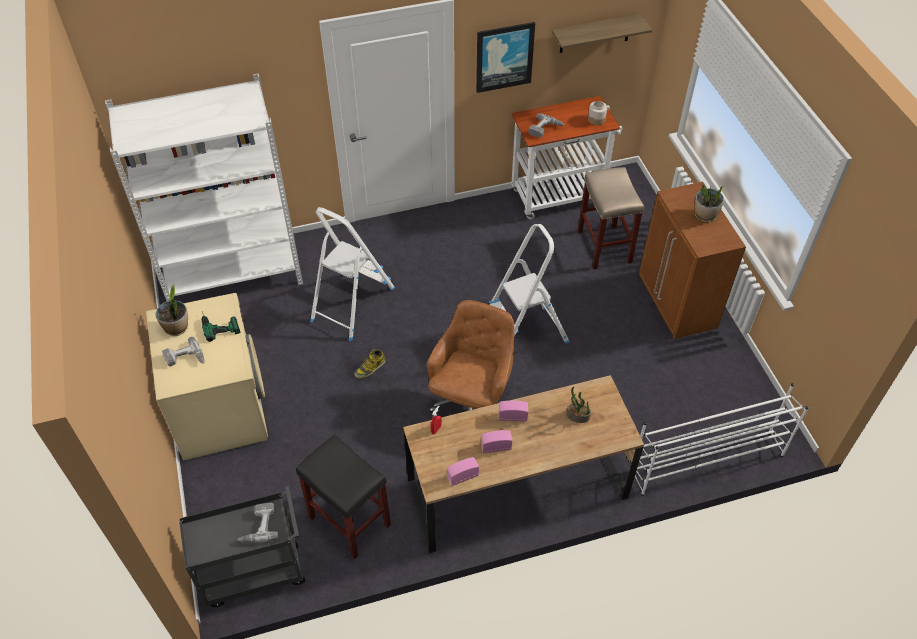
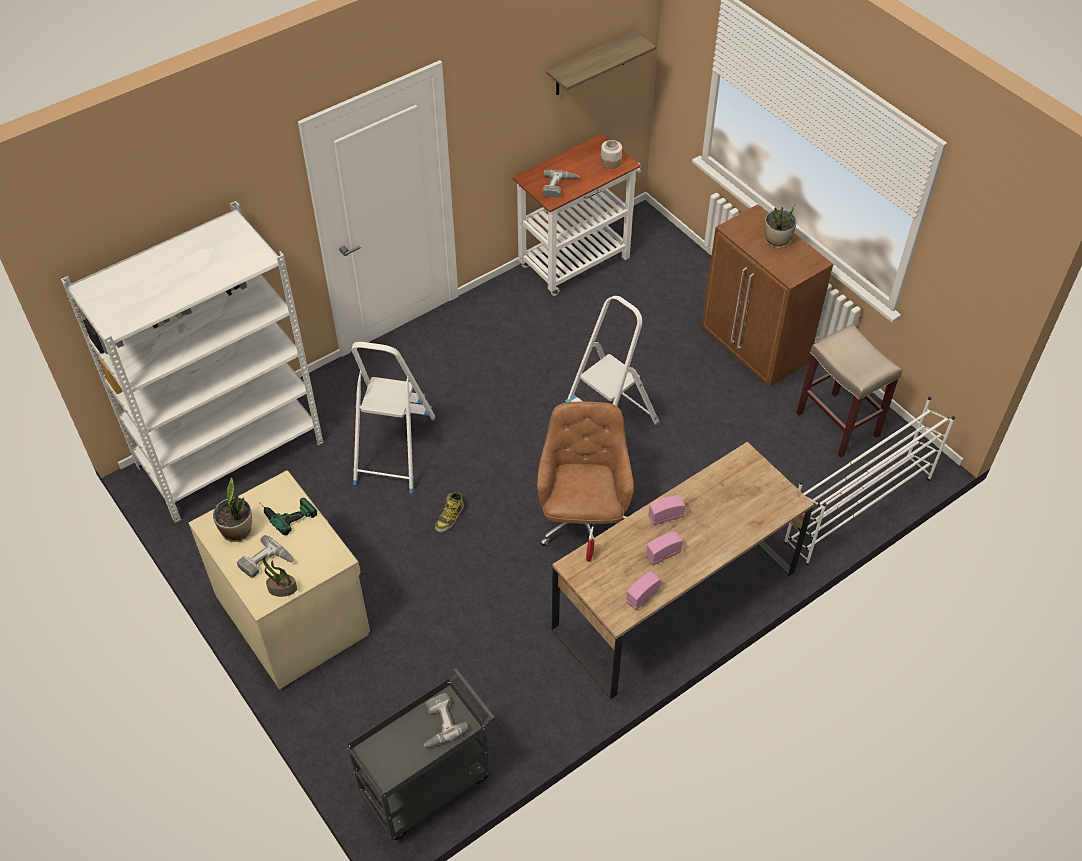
camera: 20 degrees left, 0 degrees up
(348, 521) = (505, 694): black stool -> none
(504, 57) = (499, 114): picture -> none
(577, 416) = (733, 495): potted plant -> potted plant (282, 589)
(605, 247) = (652, 306): beige stool -> beige stool (839, 425)

